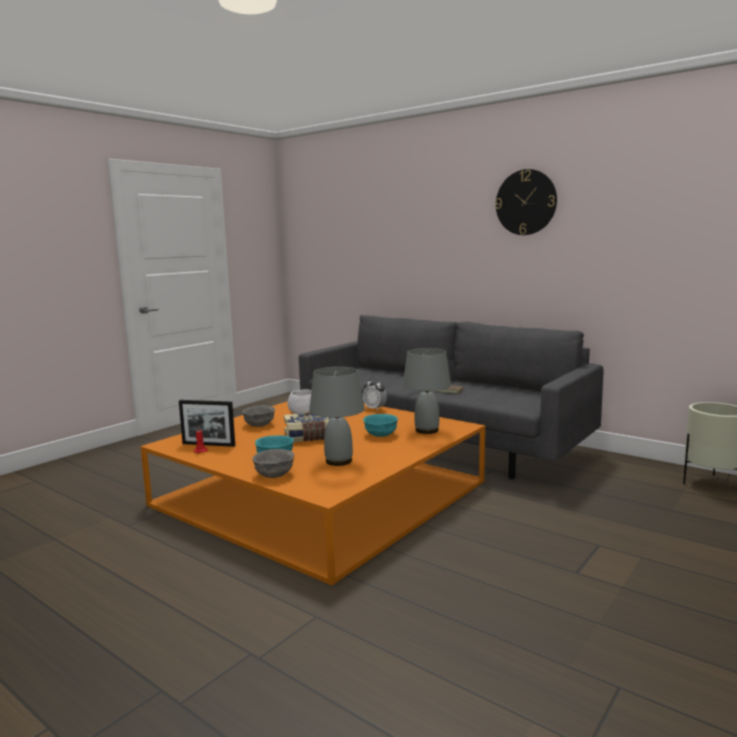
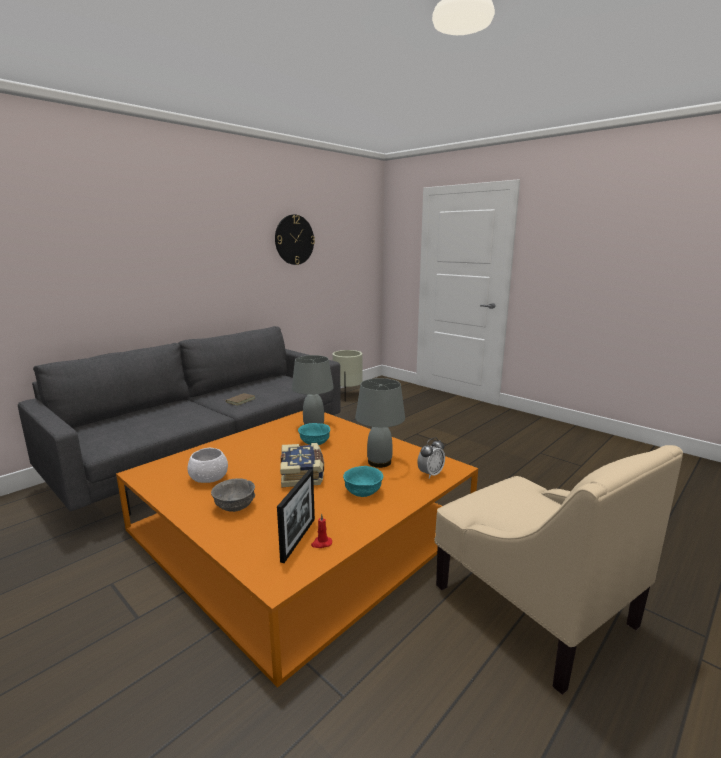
camera: 85 degrees left, 5 degrees up
(178, 611) = (530, 605): none -> beige armchair
(275, 474) = (408, 491): grey bowl -> none
(375, 408) = (228, 441): alarm clock -> alarm clock (430, 474)
(526, 202) = (205, 224): wall clock -> wall clock (294, 240)

